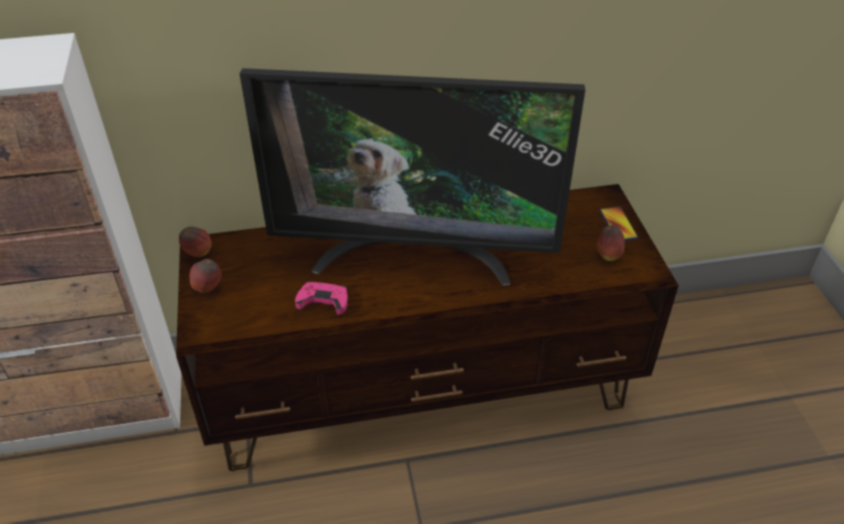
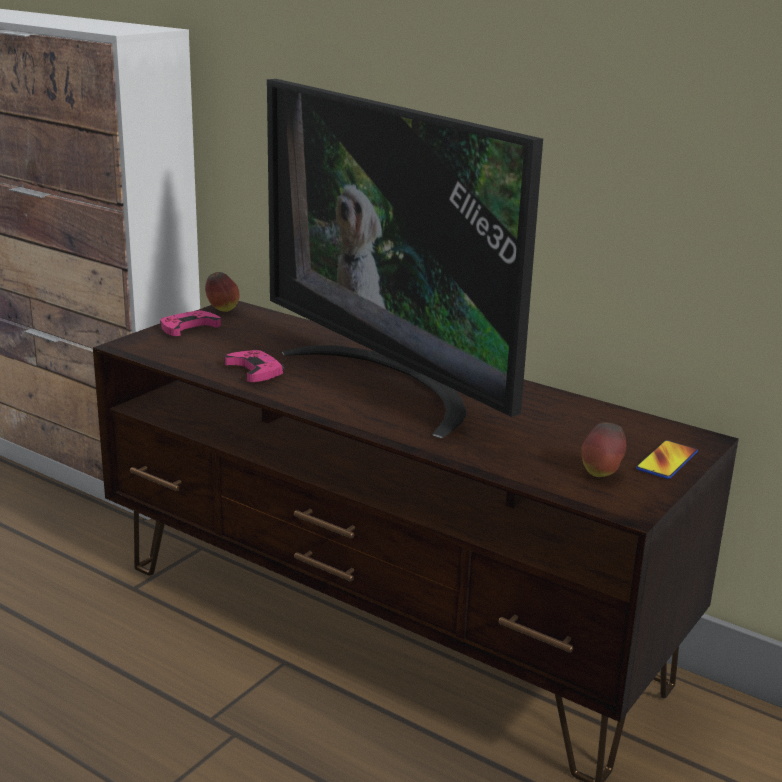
camera: 45 degrees right, 20 degrees down
(208, 288) = (188, 328): apple -> pink game controller

